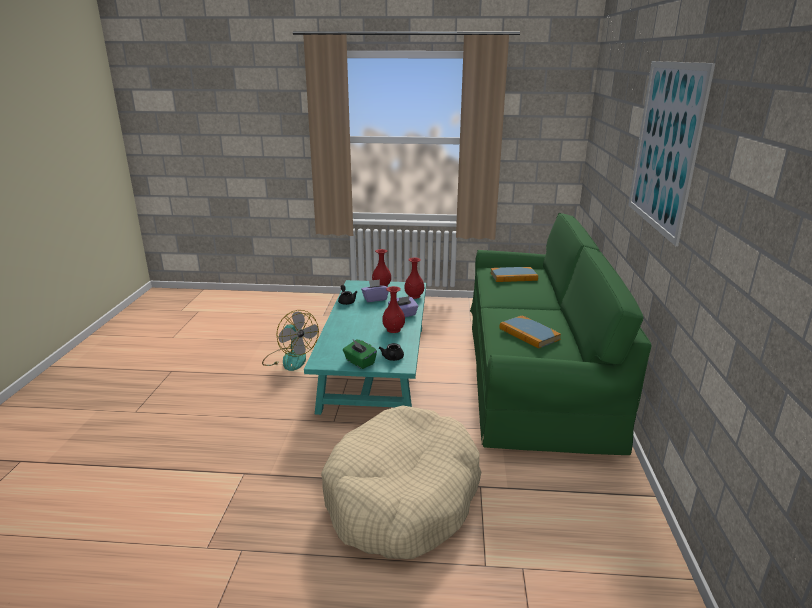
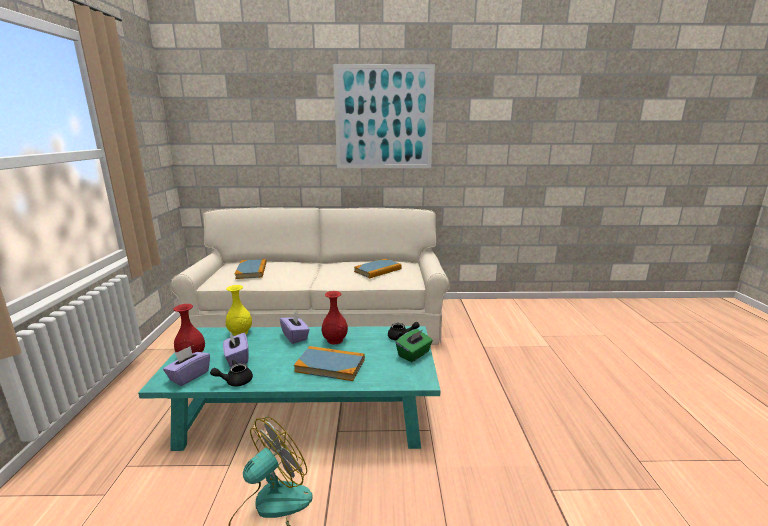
camera: 95 degrees left, 5 degrees down
(354, 328) = (330, 365): none -> book
(357, 289) = (189, 376): none -> purple tissue box
(402, 496) = (514, 378): beige dog bed -> none
(414, 296) = (240, 333): red vase -> yellow vase
(534, 367) = (321, 321): green sofa -> beige sofa

